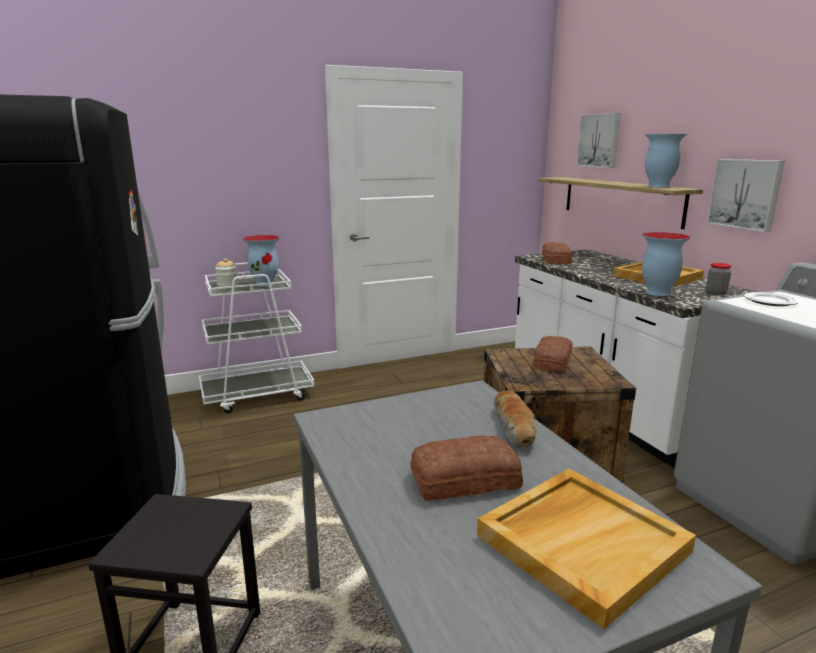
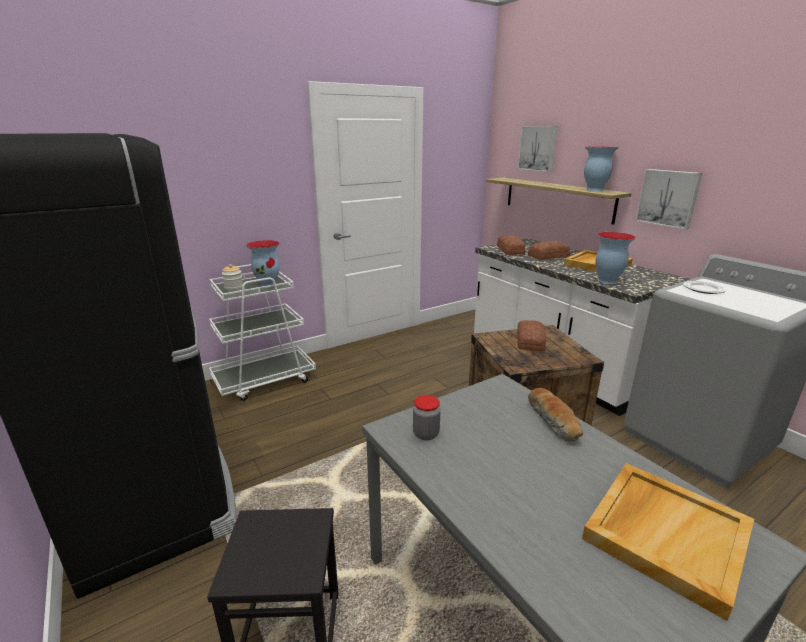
camera: 10 degrees left, 5 degrees up
(463, 479) = (540, 480): bread -> bread (547, 256)
(716, 292) = (649, 278): jar -> jar (426, 434)

